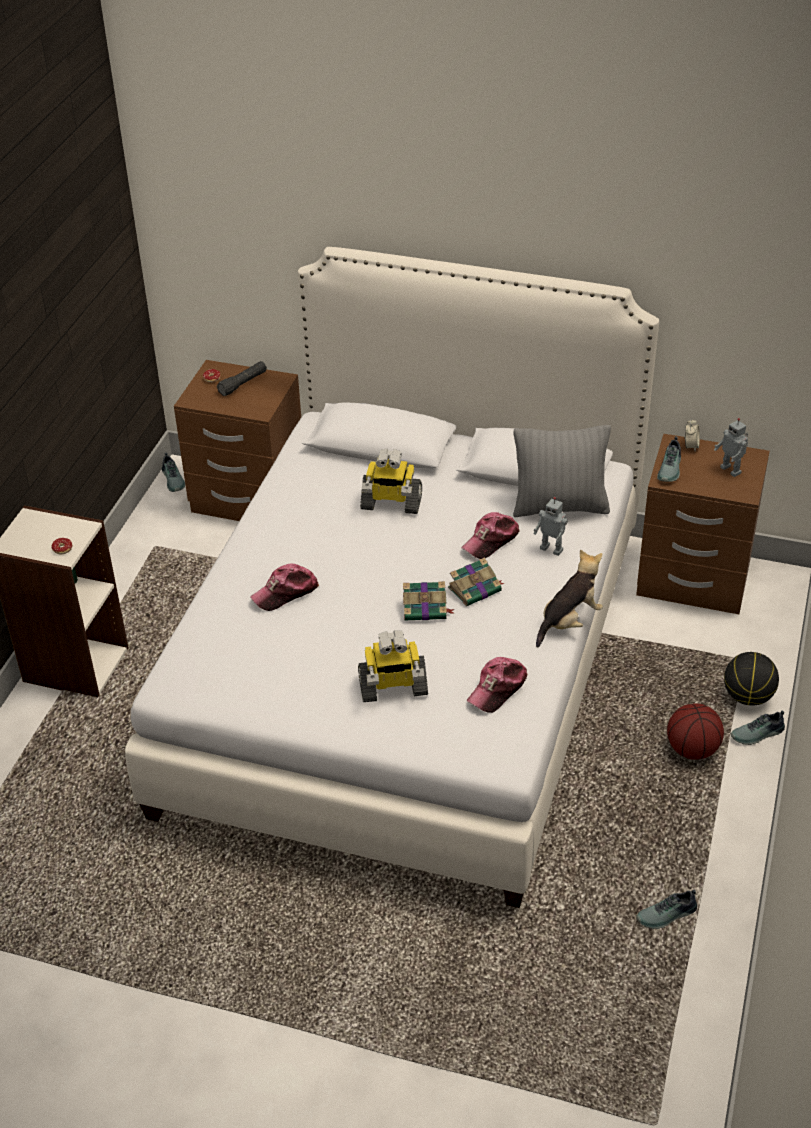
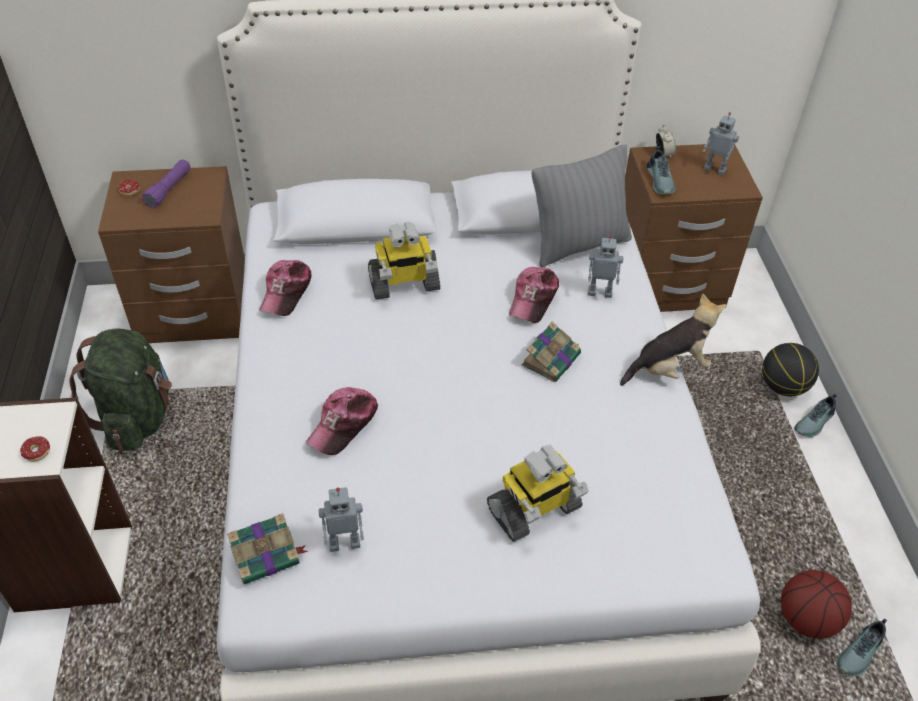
camera: 25 degrees left, 5 degrees up
(166, 569) = (137, 417): none -> green backpack
(174, 479) = (102, 312): shoe -> none
(243, 384) = (169, 189): black flashlight -> purple flashlight
(243, 667) = (344, 542): none -> toy robot
(426, 608) = (513, 398): book -> book (267, 555)
(498, 689) = (648, 473): cap -> cap (286, 292)
(569, 621) = (669, 368): plush toy -> plush toy turned 45 degrees clockwise
(692, 749) = (770, 456): basketball -> basketball (806, 618)

